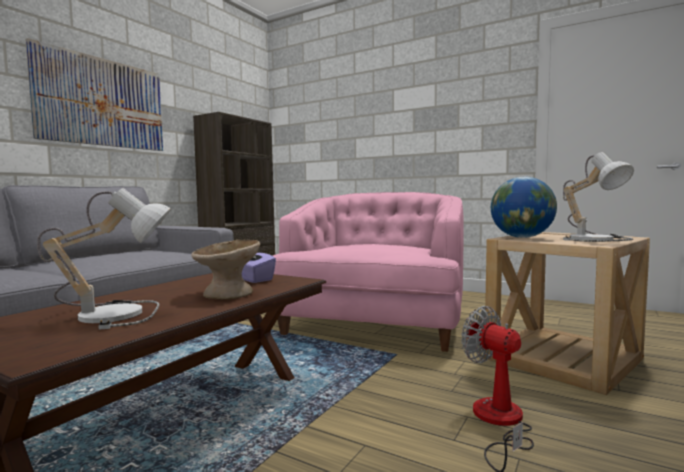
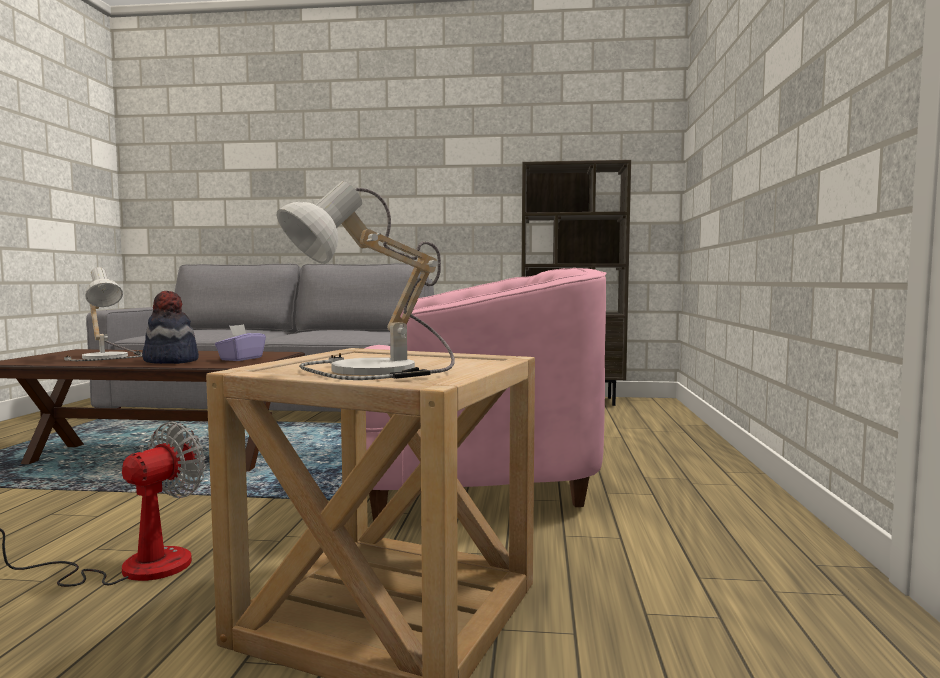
camera: 65 degrees right, 0 degrees up
(102, 102) = (410, 176): picture -> none
(228, 294) = (170, 361): beige bowl -> hat
(522, 237) = (374, 353): globe -> none

